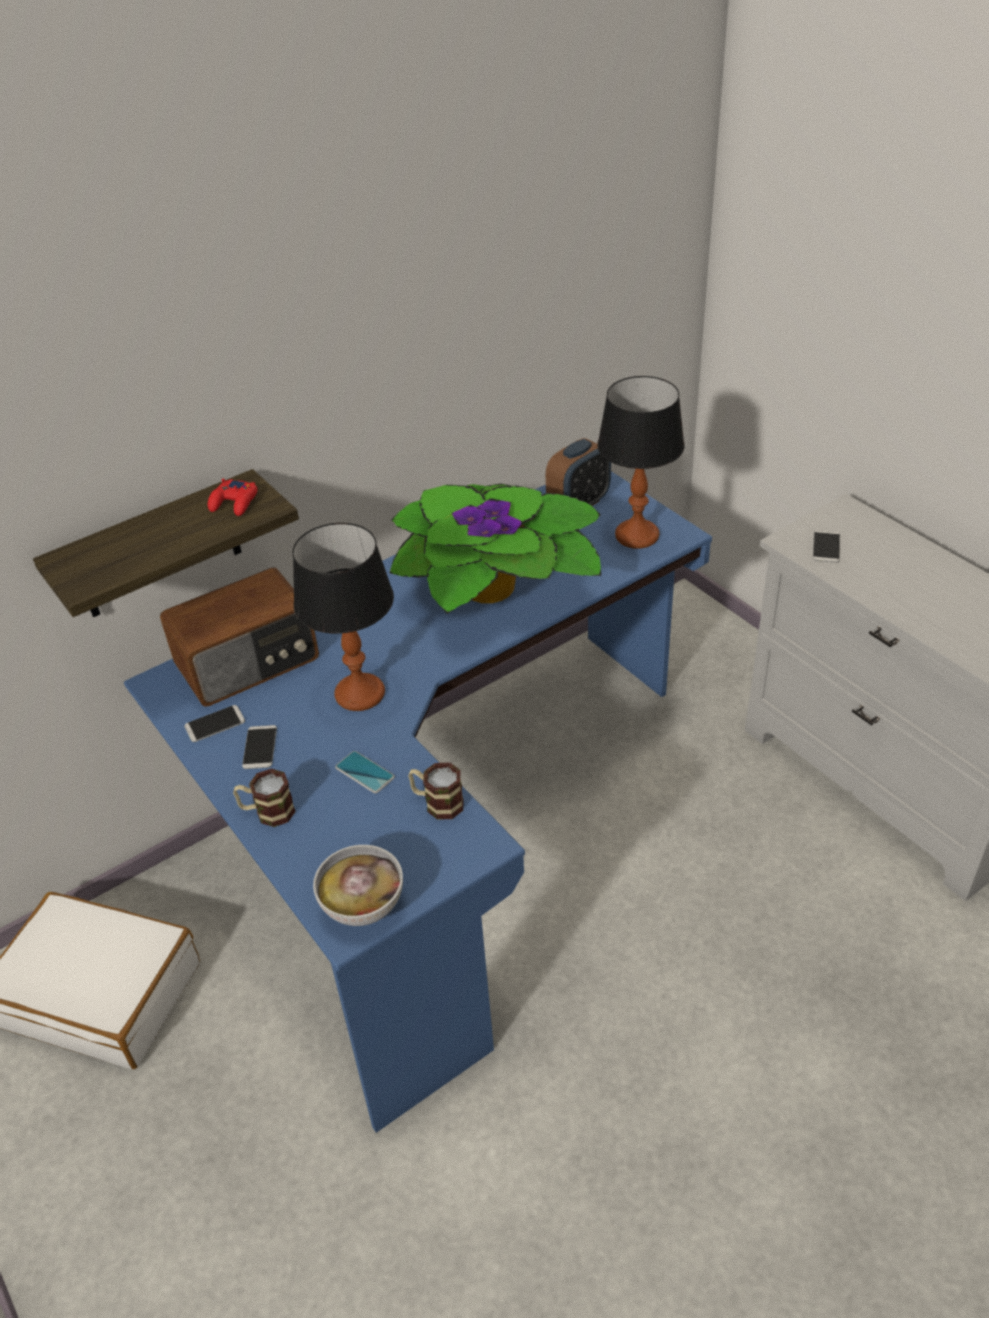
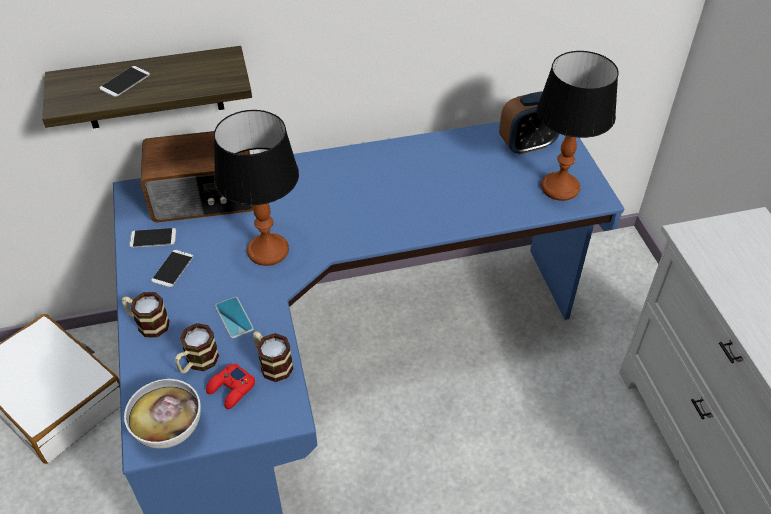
camera: 20 degrees right, 5 degrees up
(234, 503) = (209, 70): red game controller -> red game controller (231, 389)
(352, 831) = (197, 363): none -> mug
(494, 585) = (420, 194): potted plant -> none
(826, 547) = (718, 251): phone -> phone (125, 82)

